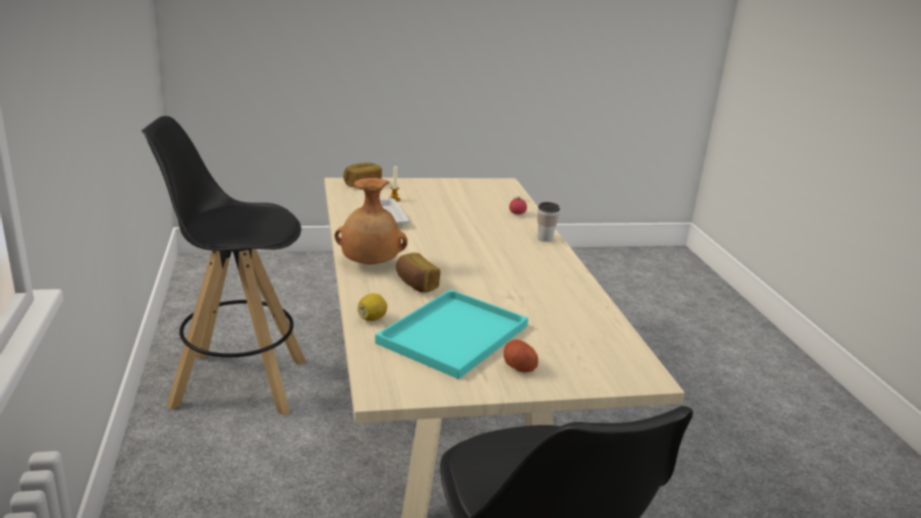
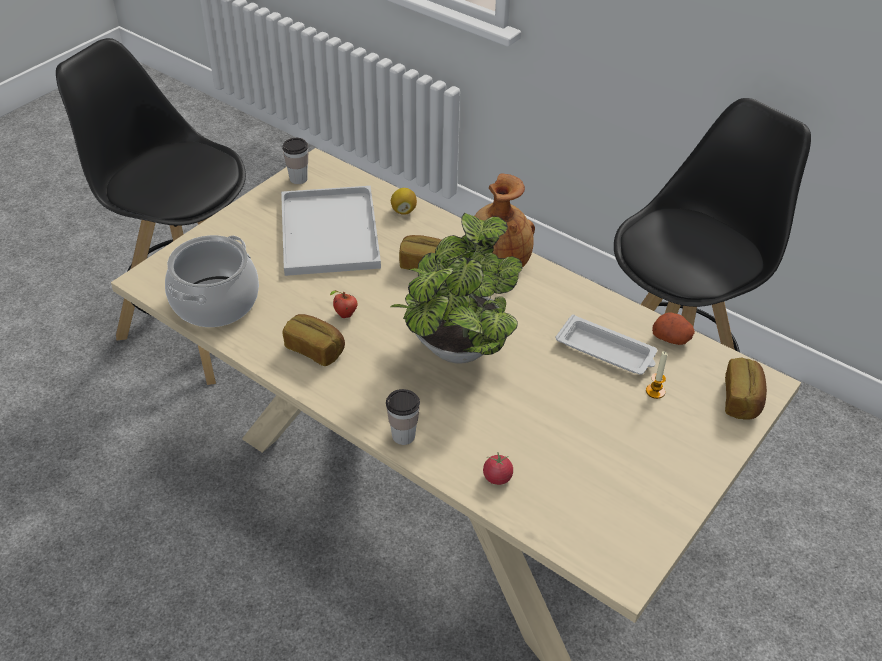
camera: 140 degrees right, 20 degrees up
(418, 388) = (298, 179): none -> cup
(453, 336) = (328, 230): turquoise tray -> white tray
(467, 247) = (456, 352): none -> potted plant
(511, 288) = (344, 315): none -> apple
(518, 366) = (253, 232): potato -> potato (672, 338)
(552, 283) = (315, 349): none -> bread
(600, 336) = (215, 302): none -> cooking pot

